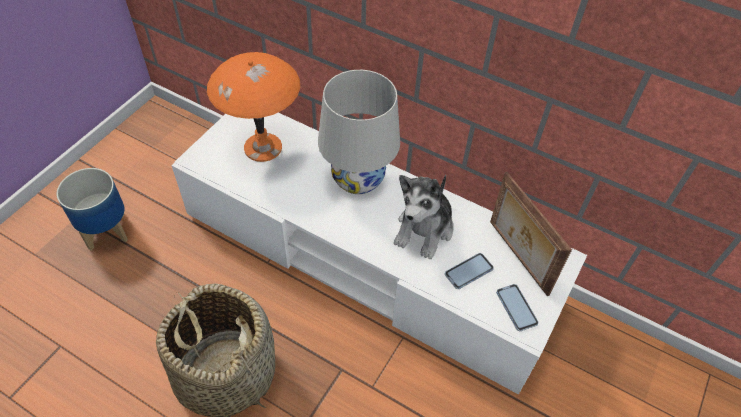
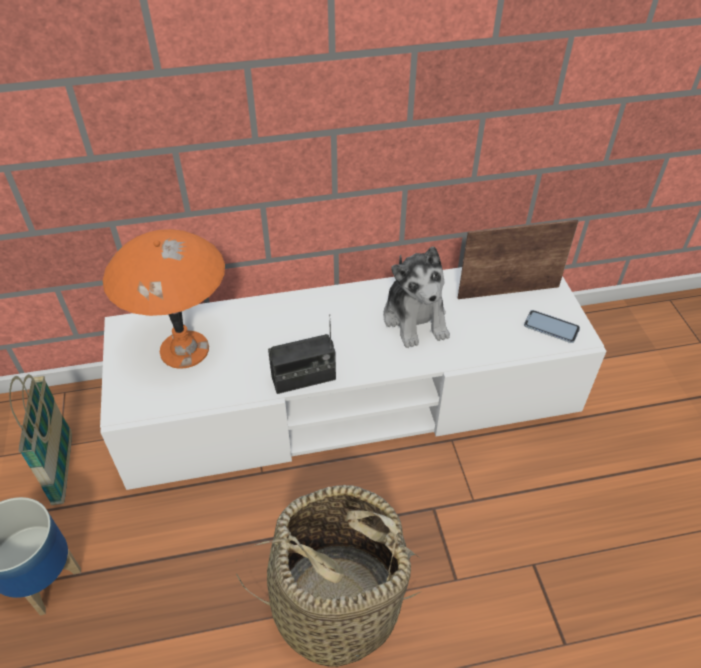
camera: 40 degrees left, 5 degrees down
(172, 177) = (63, 468): none -> basket
(308, 216) = (303, 378): none -> radio
(357, 179) = (310, 317): white table lamp -> none
(468, 271) = (487, 326): phone -> none
(516, 258) = (507, 291): picture frame -> picture frame turned 150 degrees clockwise

